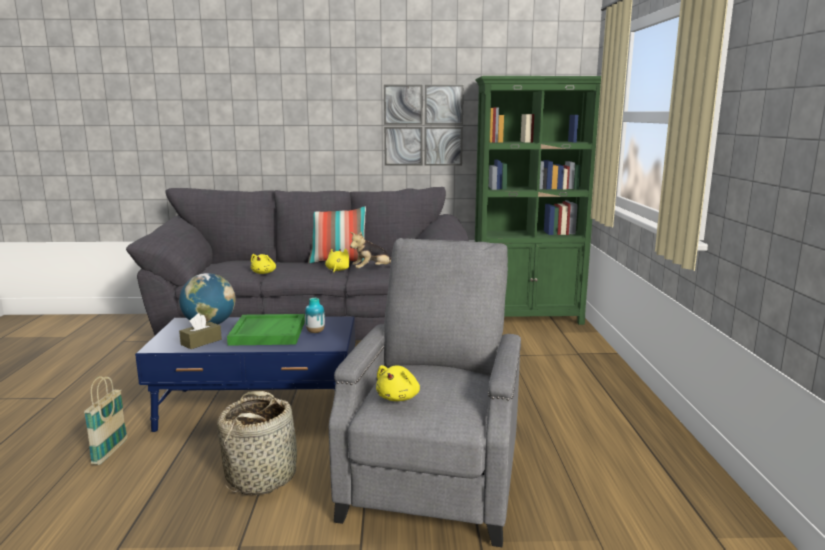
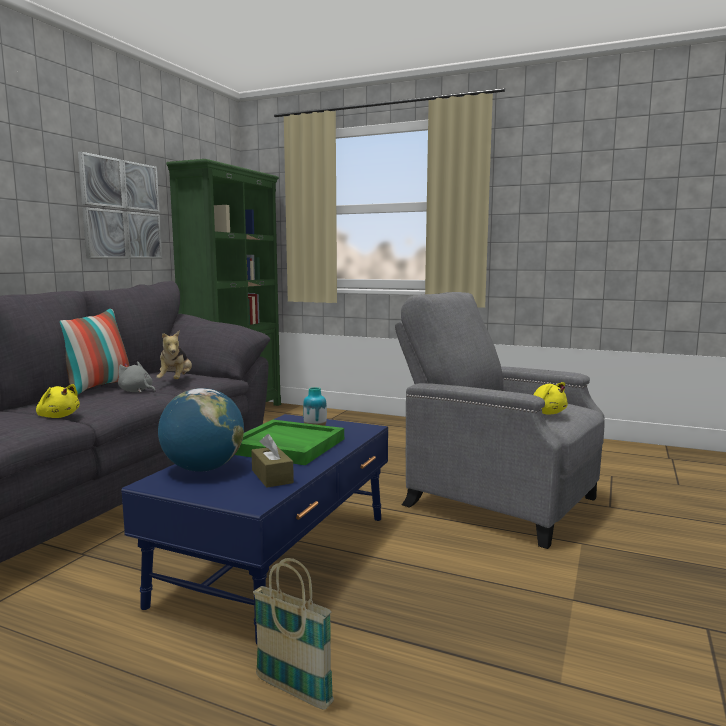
camera: 65 degrees left, 5 degrees down
(262, 476) = (446, 573): basket -> none
(337, 270) = (137, 391): yellow plush toy -> grey plush toy

